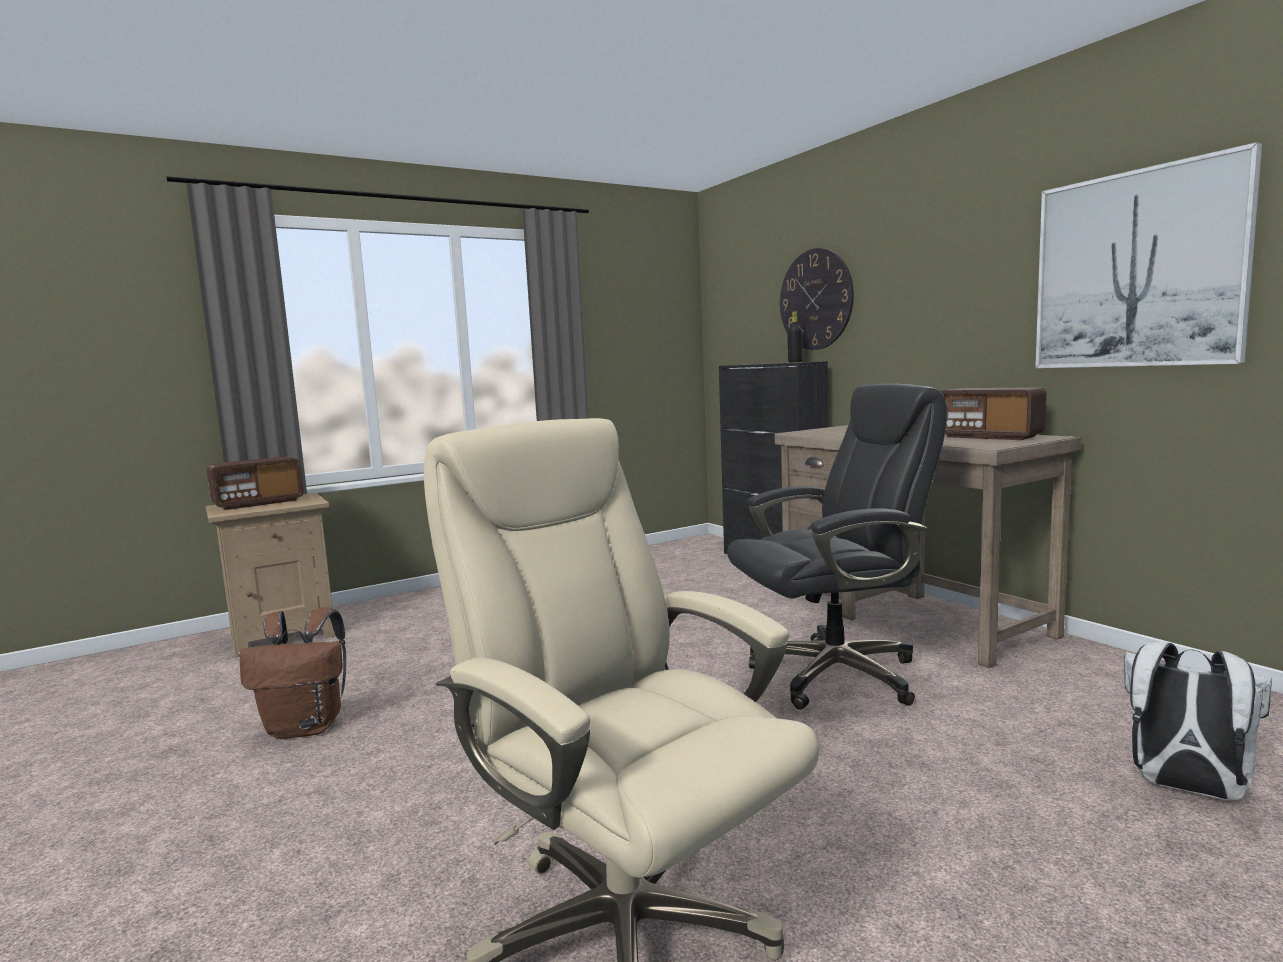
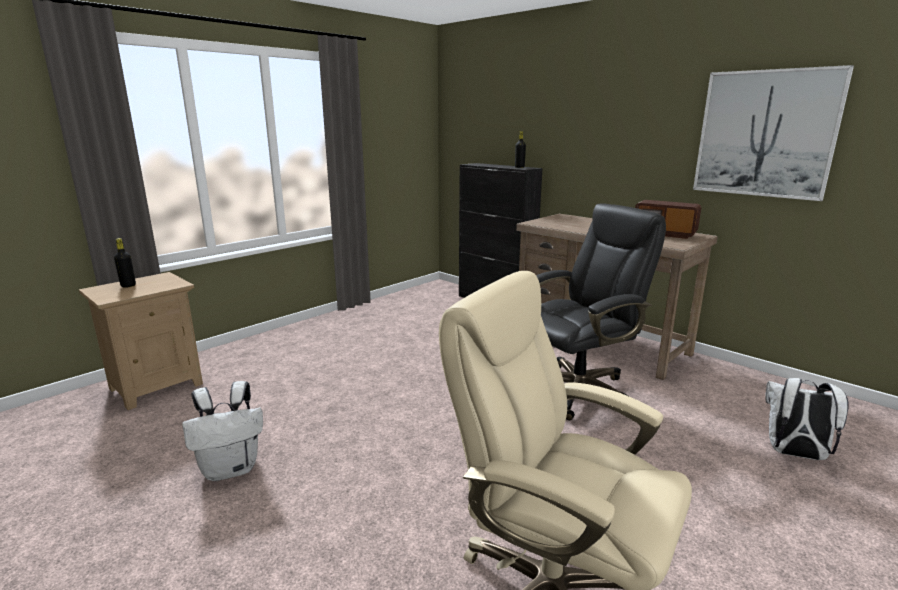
camera: 15 degrees left, 10 degrees up
(258, 503) = (128, 285): radio -> black bottle
(307, 727) = (232, 468): brown backpack -> white backpack
(815, 299) = (534, 122): wall clock -> none

